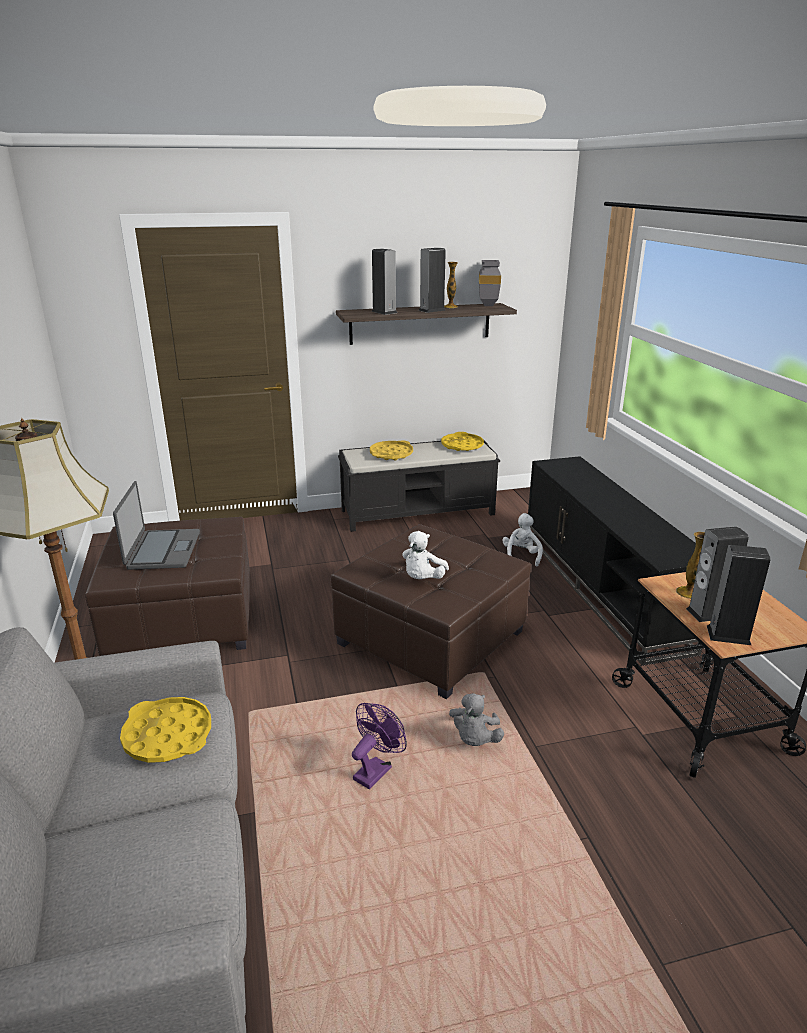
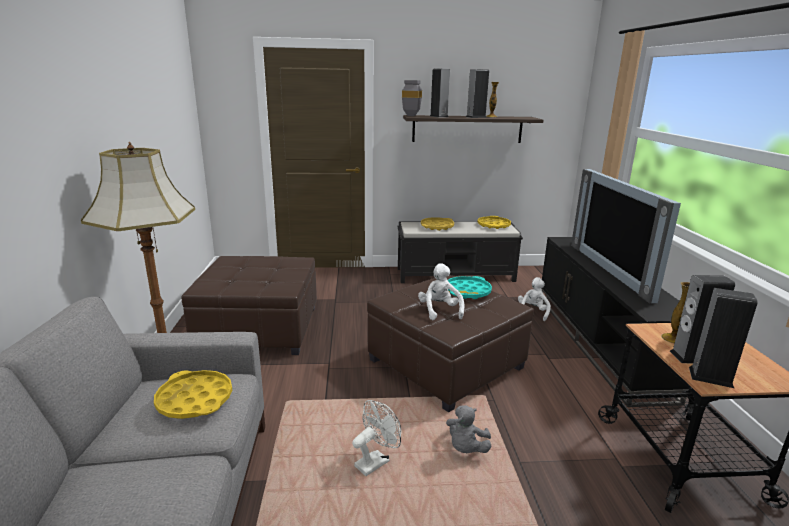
camera: 10 degrees right, 5 degrees down
(162, 550) = (247, 273): laptop -> none
(376, 769) = (376, 461): purple fan -> white fan
(422, 579) = (439, 311): white plush toy -> white plush toy turned 135 degrees clockwise
(450, 548) = (467, 291): none -> turquoise tray
(489, 305) = (522, 117): grey vase -> grey vase (411, 115)
(615, 503) = (613, 270): none -> television

